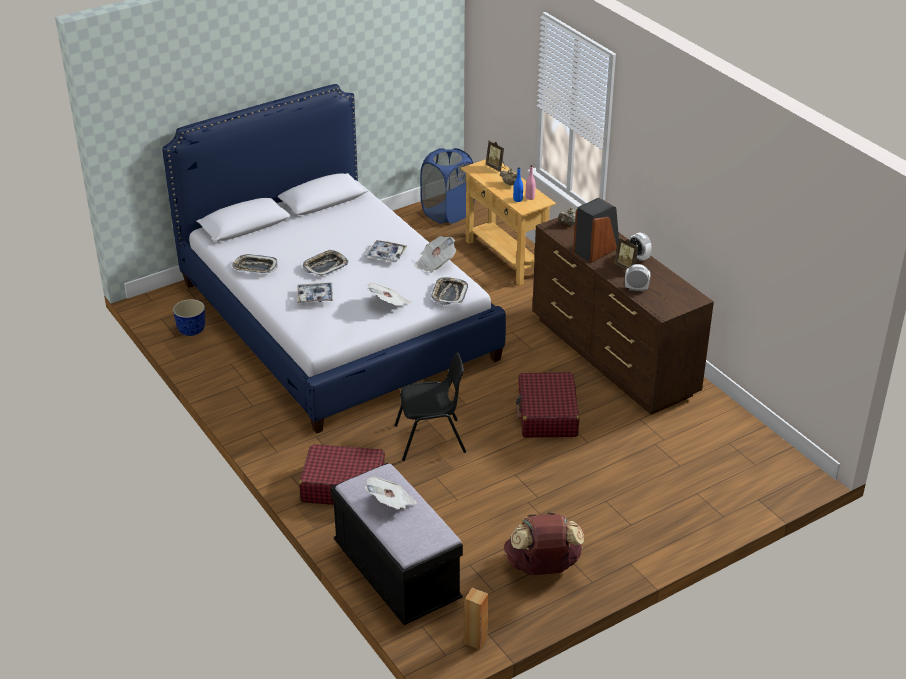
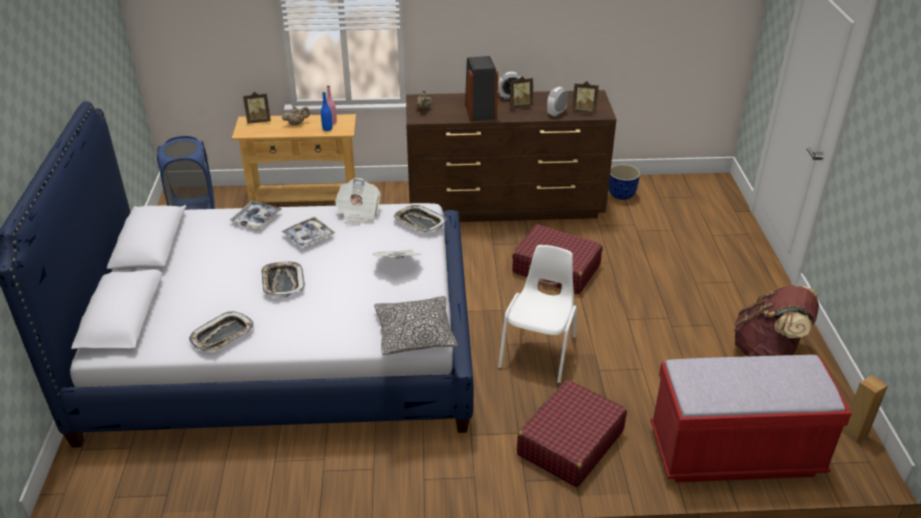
camera: 60 degrees left, 0 degrees up
(192, 331) = (173, 474): planter -> planter (622, 195)
(315, 296) = (335, 308): tray -> tray (256, 219)
(318, 339) = (415, 334): none -> pillow
(391, 503) = (741, 380): newspaper -> none
(396, 574) = (735, 453): black bench -> red bench
(431, 439) = (539, 352): black chair -> white chair
(655, 302) = (584, 112): none -> picture frame

